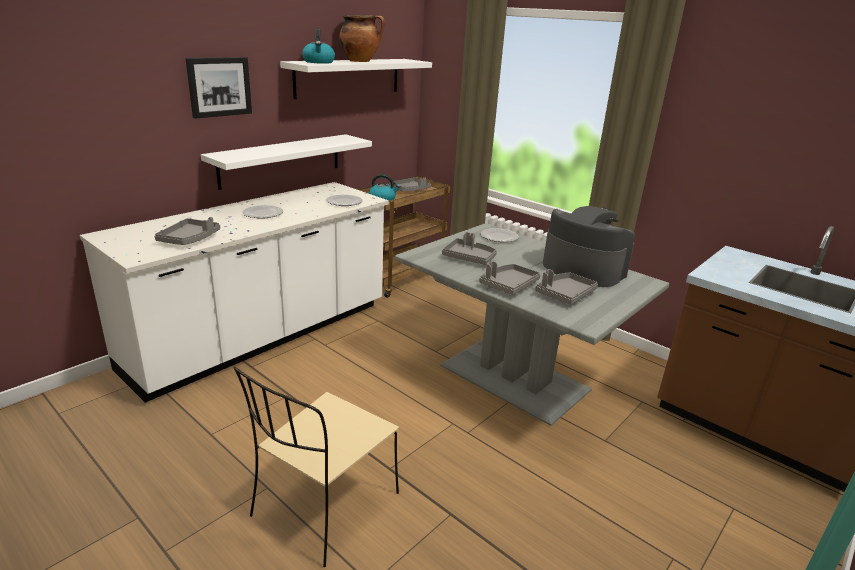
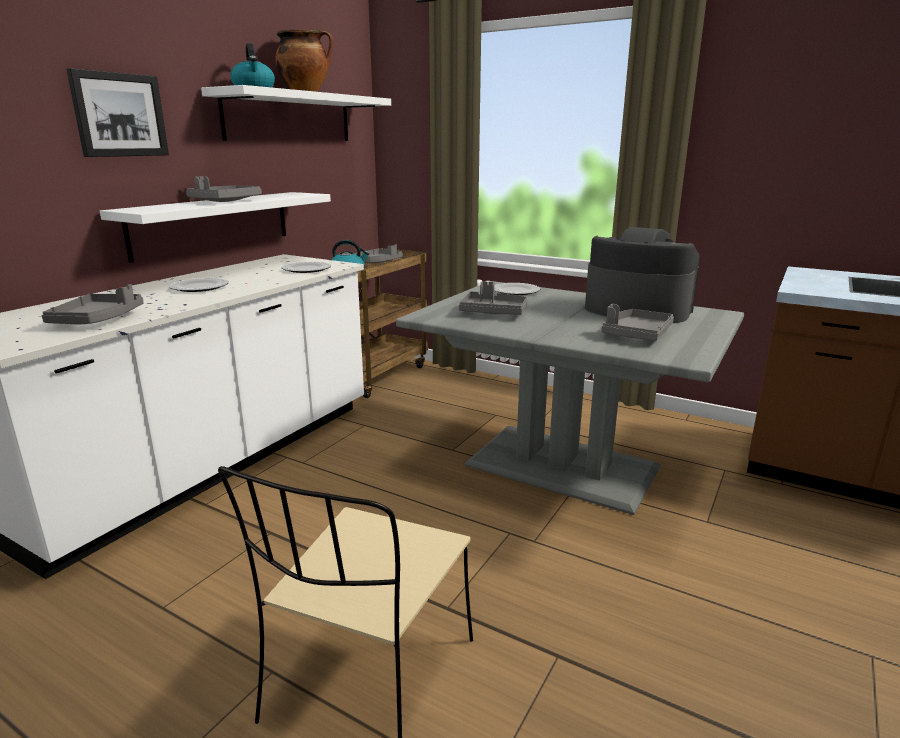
camera: 10 degrees left, 5 degrees down
(508, 285) = (561, 333): grey tray -> grey tray (225, 201)

